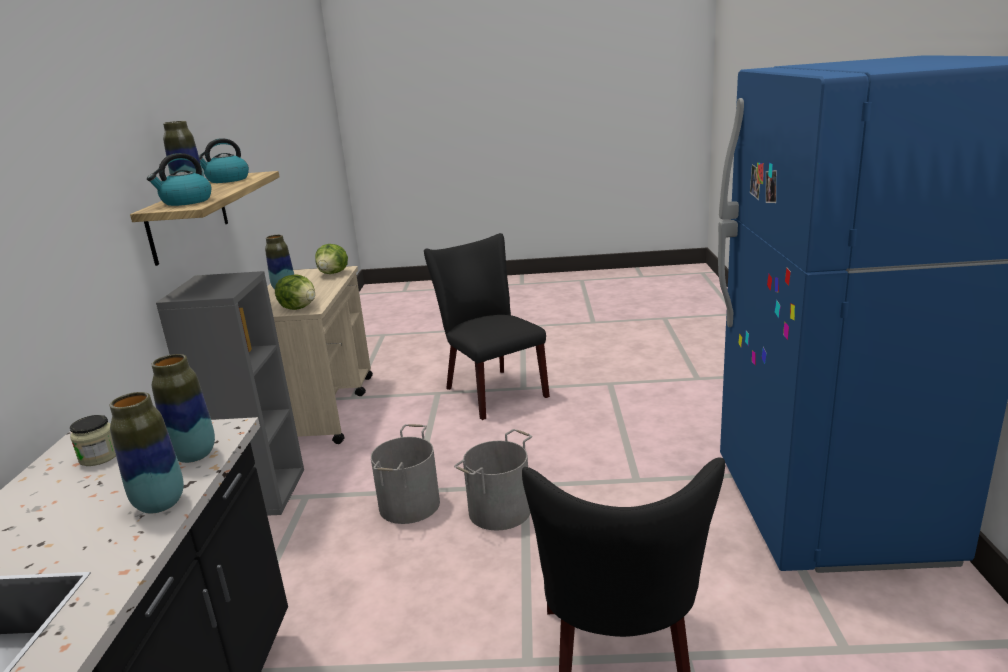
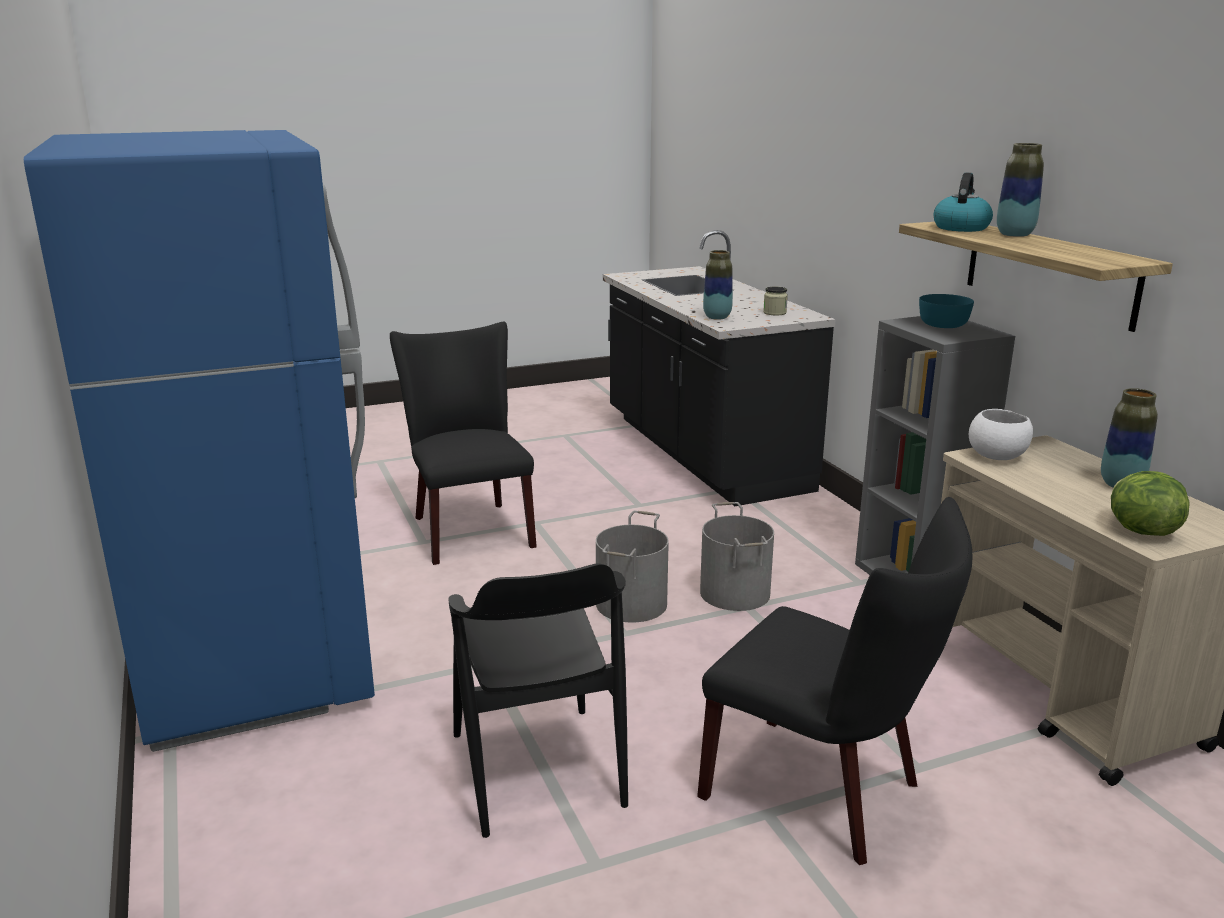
camera: 155 degrees right, 0 degrees up
(160, 504) = (691, 306): vase -> none
(206, 287) = (943, 325): none -> turquoise bowl
(227, 180) = (1086, 252): kettle -> none
(299, 308) = (998, 456): lettuce -> white bowl
(623, 417) = (537, 769): none -> black chair

